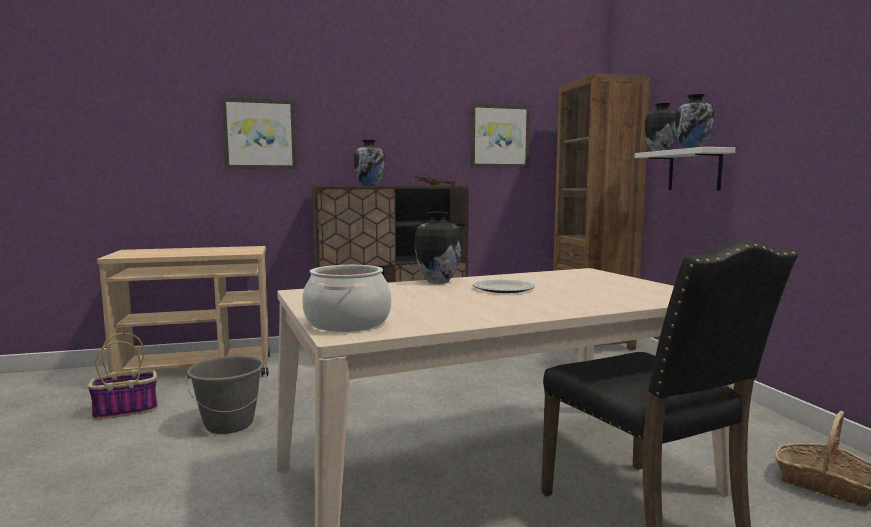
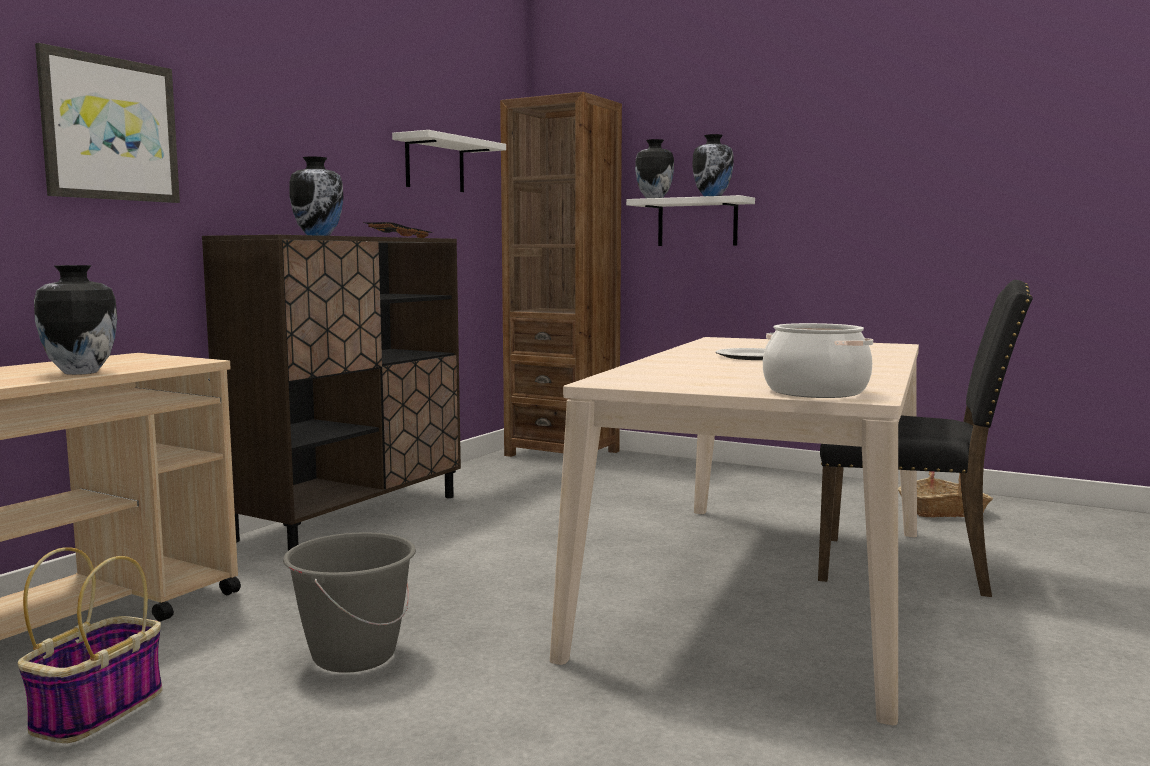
camera: 45 degrees left, 0 degrees up
(437, 281) = (663, 359): vase -> vase (79, 372)
(499, 136) = (435, 164): picture -> white shelf

